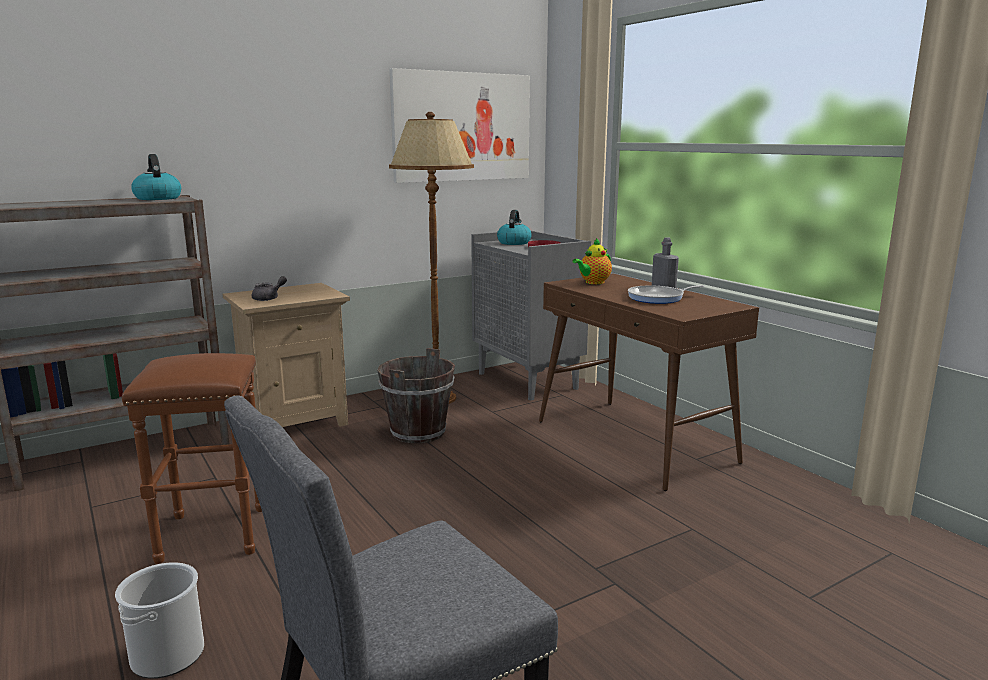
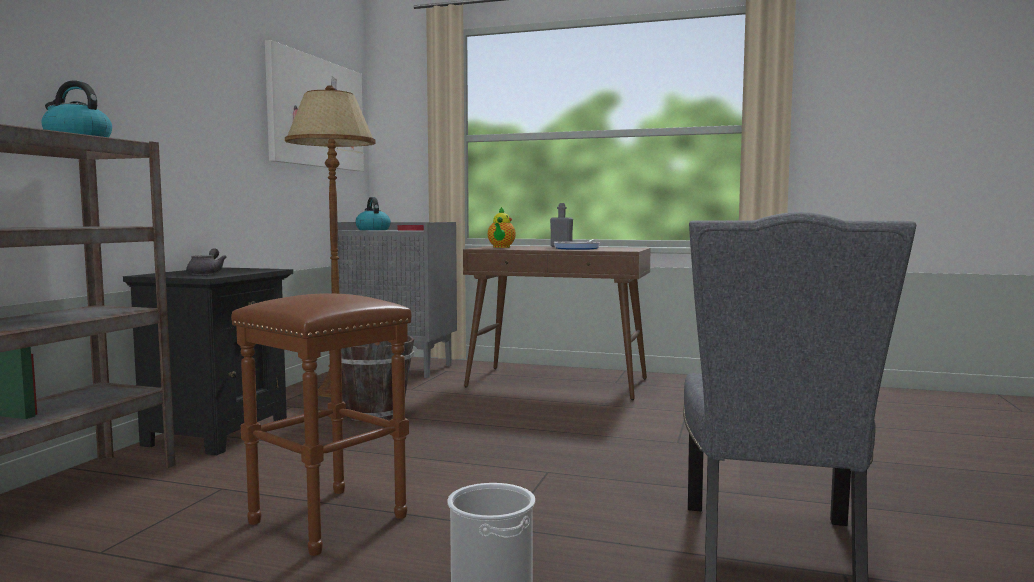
camera: 40 degrees left, 10 degrees down
(297, 422) = (221, 434): beige nightstand -> black nightstand

